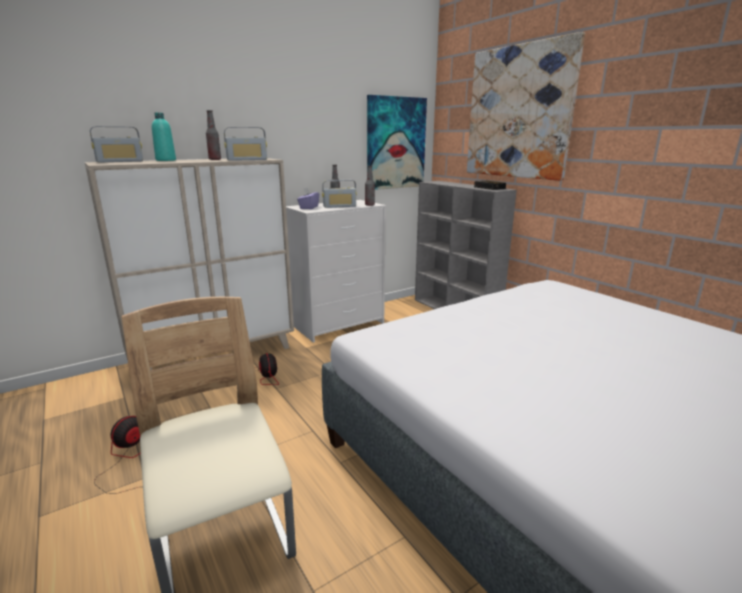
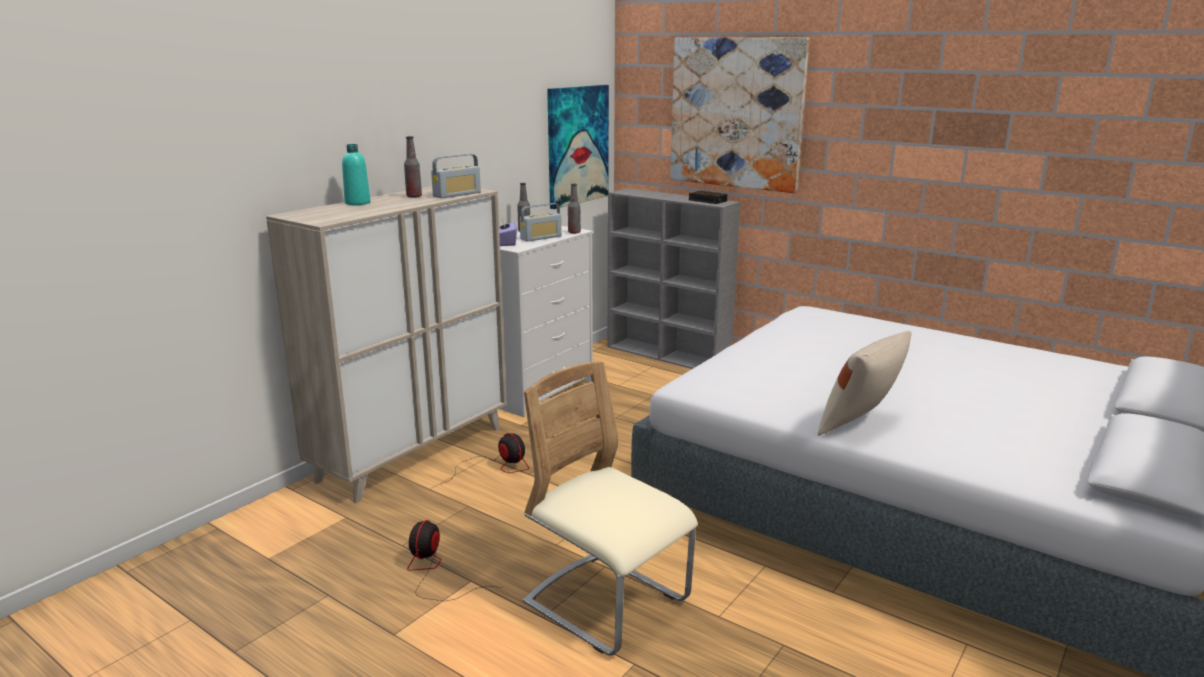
camera: 20 degrees left, 0 degrees up
(120, 161) = (311, 211): radio -> none
(509, 414) = (860, 426): none -> beige pillow

